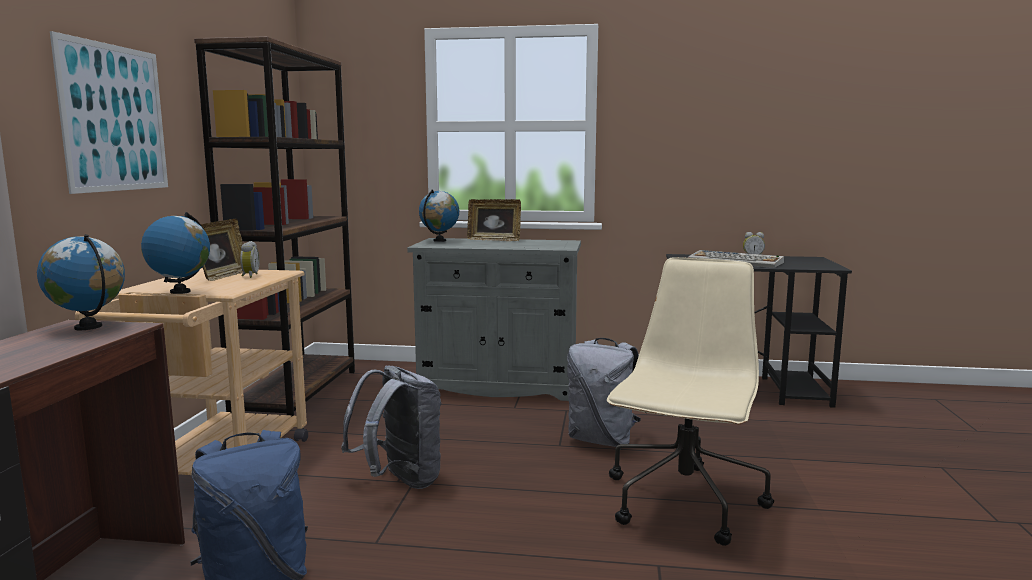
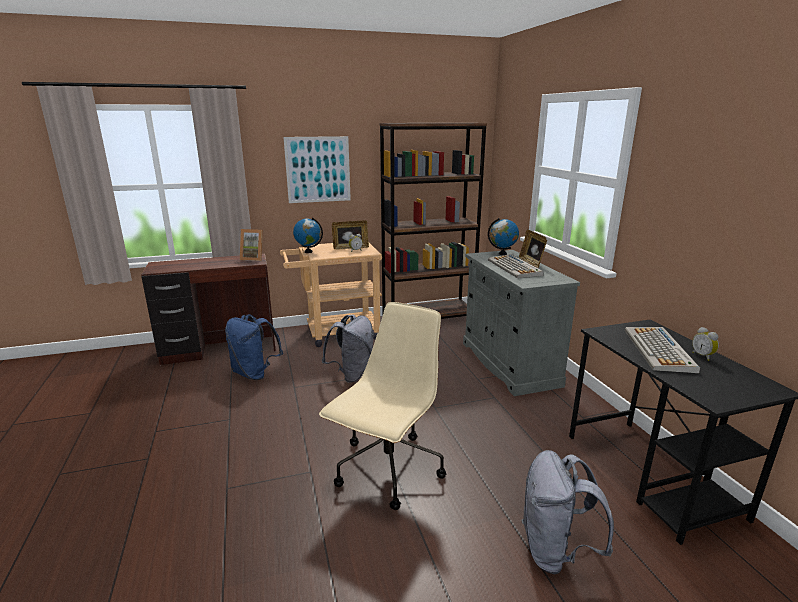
camera: 65 degrees right, 10 degrees up
(89, 327) = (253, 258): globe -> picture frame
(501, 244) = (514, 267): none -> keyboard
(602, 440) = (457, 421): grey backpack -> grey backpack (555, 551)
(684, 504) = (388, 470): beige office chair -> beige office chair turned 60 degrees counterclockwise

